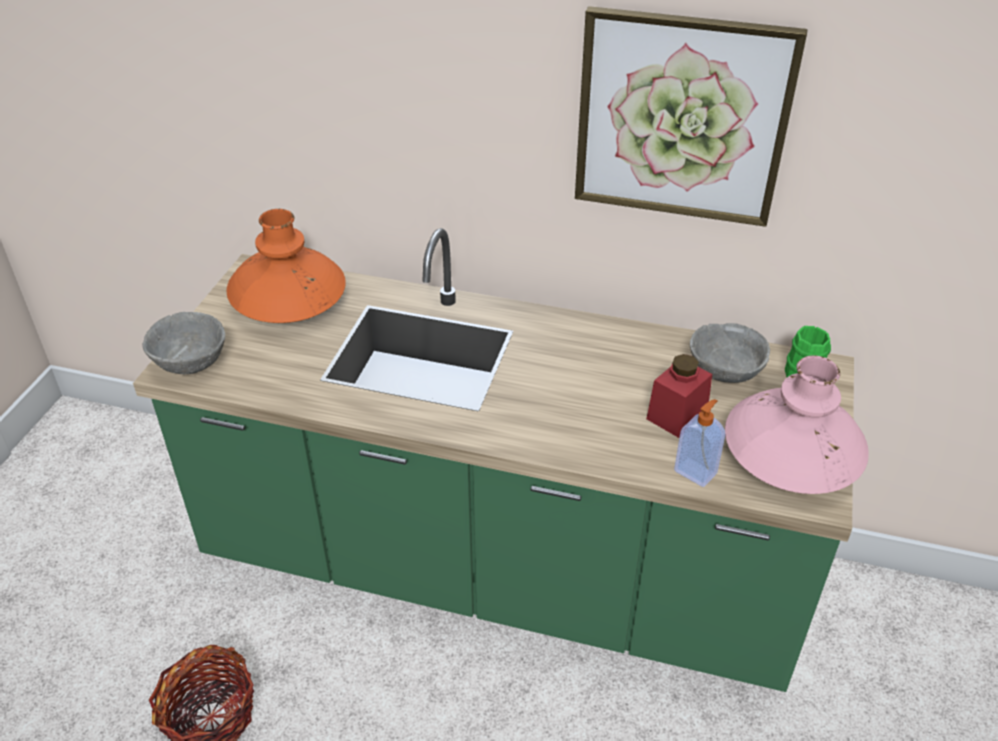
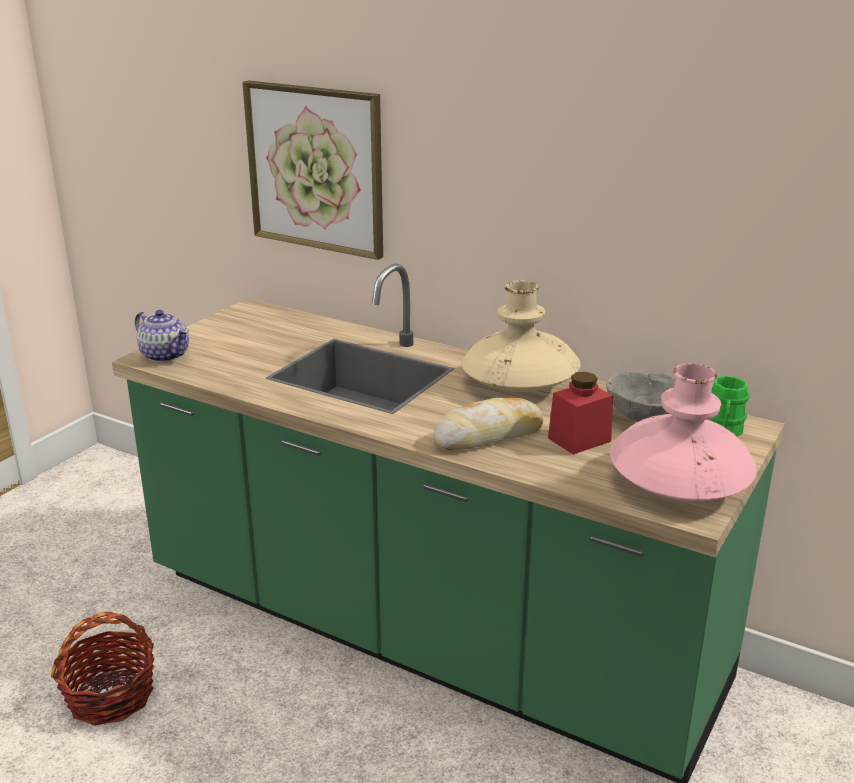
camera: 15 degrees right, 15 degrees down
(191, 362) = (165, 355): grey bowl -> teapot
(289, 303) = (268, 330): orange vase -> none
(587, 343) = (519, 383): none -> beige vase
(588, 426) = (489, 435): none -> bread
(681, 118) = (612, 164): picture -> picture (315, 168)
(696, 471) = (577, 478): soap dispenser -> none

